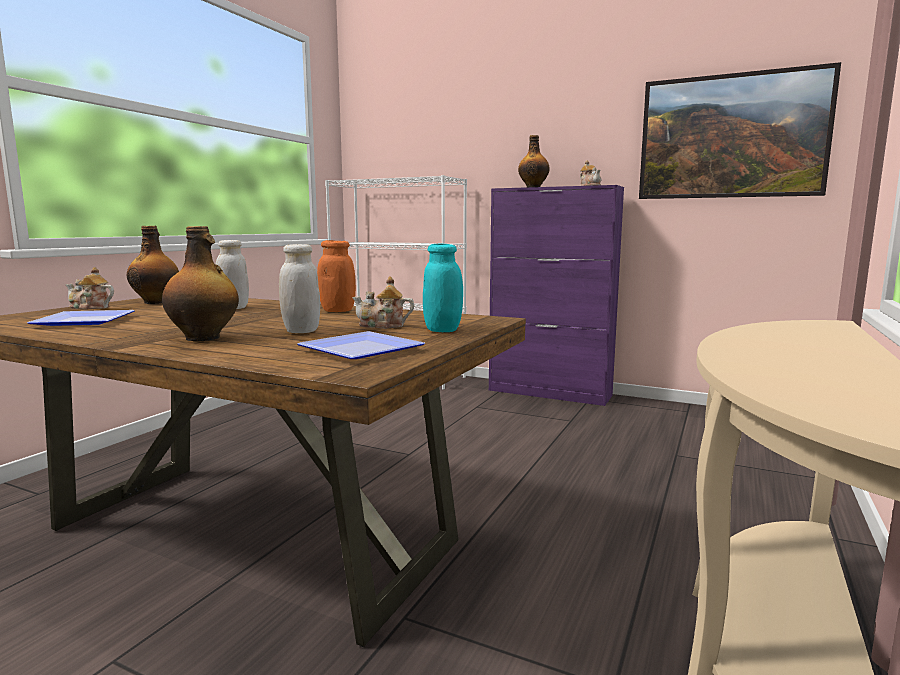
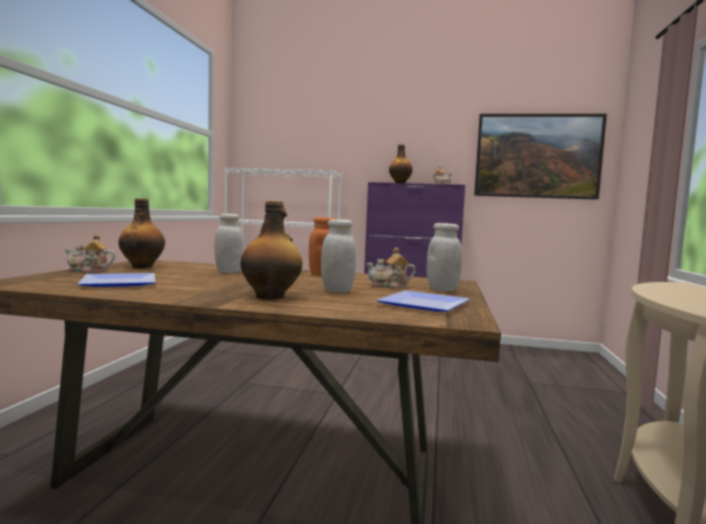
camera: 15 degrees left, 5 degrees down
(442, 330) = (442, 289): turquoise jar -> white jar

